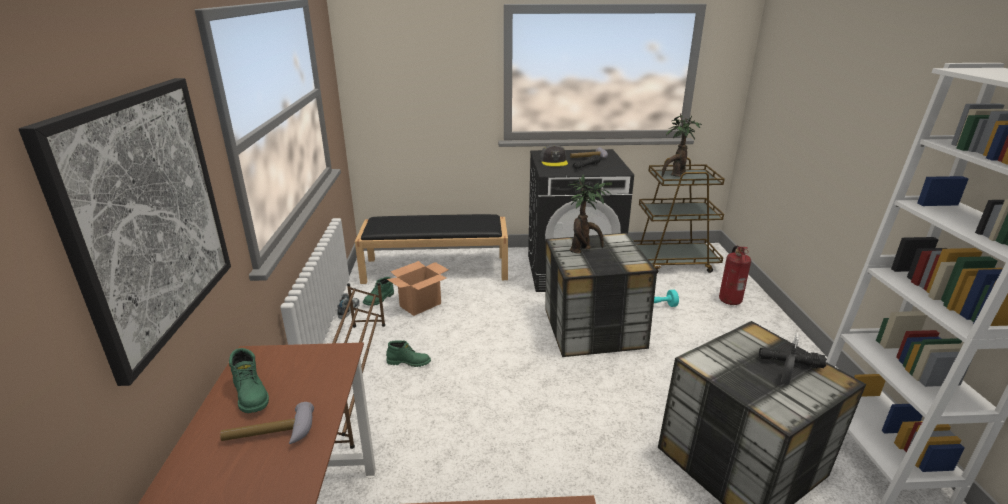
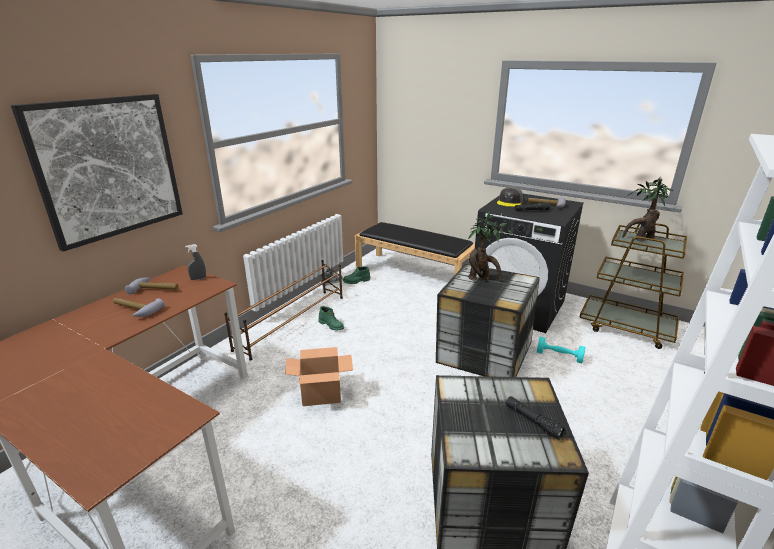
camera: 35 degrees right, 0 degrees up
(252, 394) = (156, 289): green boot -> hammer
(420, 304) = (378, 293): cardboard box -> cardboard box (322, 395)
(729, 300) = (649, 379): fire extinguisher -> none
(785, 379) = (507, 431): grey spray bottle -> grey spray bottle (198, 279)

